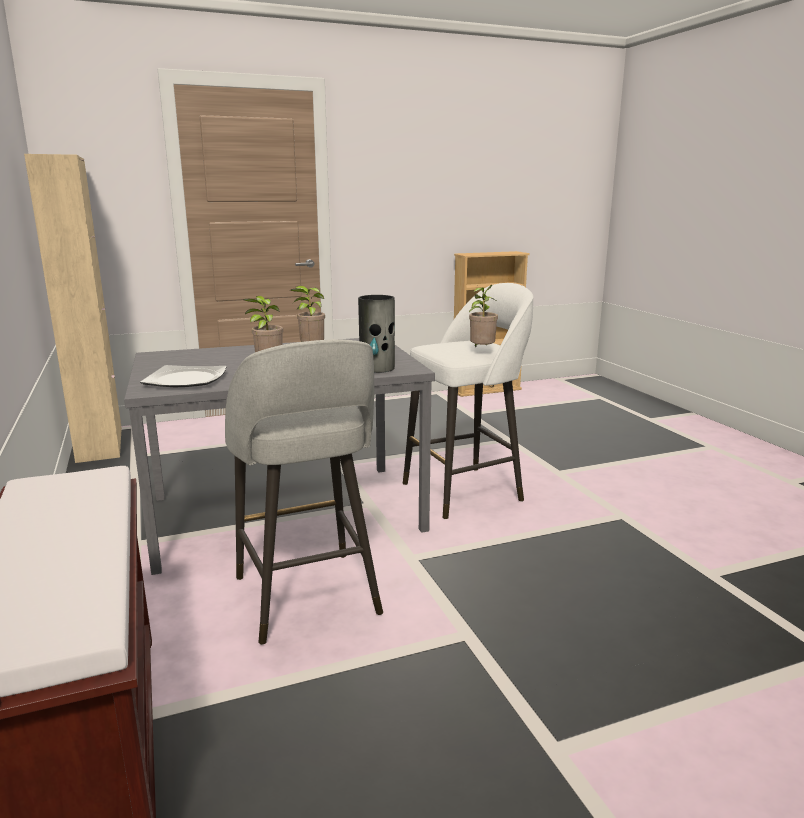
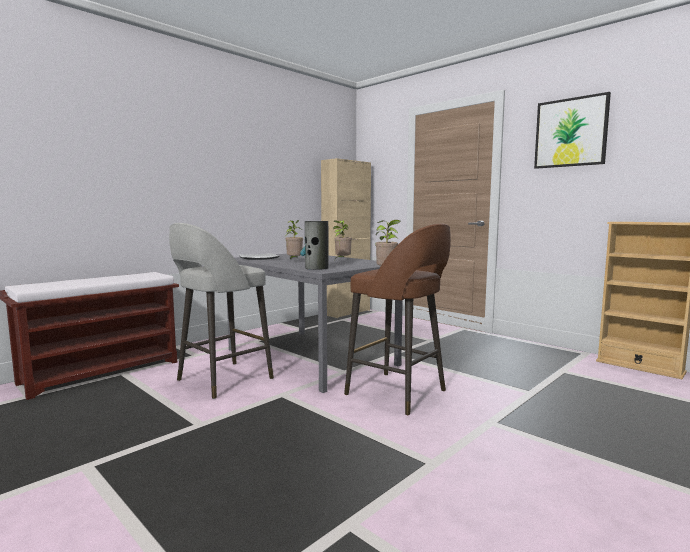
camera: 65 degrees right, 10 degrees down
(407, 151) = (570, 132): none -> picture
(465, 491) = (398, 393): white stool -> brown stool

